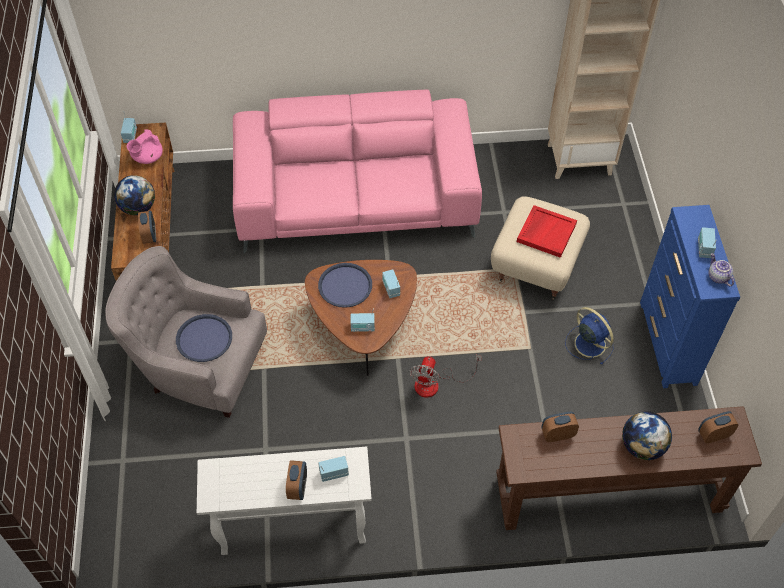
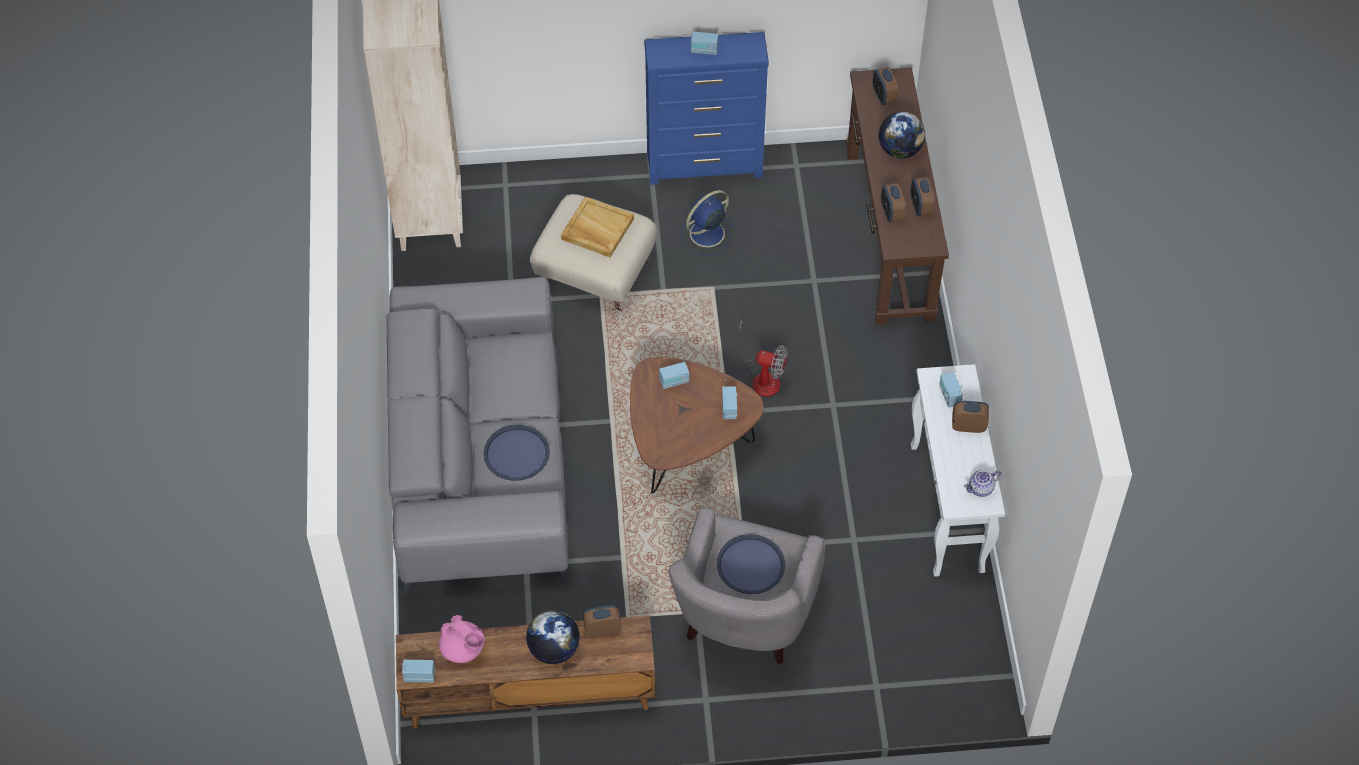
camera: 90 degrees left, 0 degrees up
(345, 286) = (669, 427): blue tray -> blue tray (516, 453)
(356, 198) = (480, 457): pink sofa -> grey sofa
(546, 232) = (597, 229): red tray -> beige tray
(568, 461) = (920, 207): none -> alarm clock
(717, 277) = (740, 45): teapot -> teapot (981, 489)

